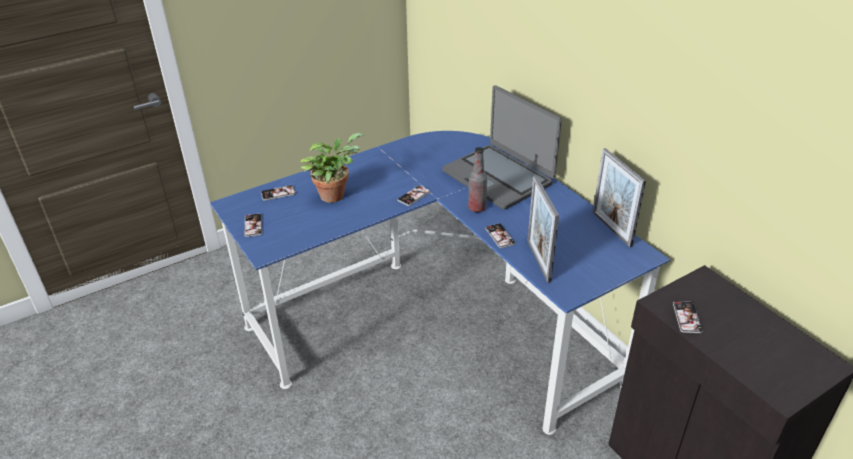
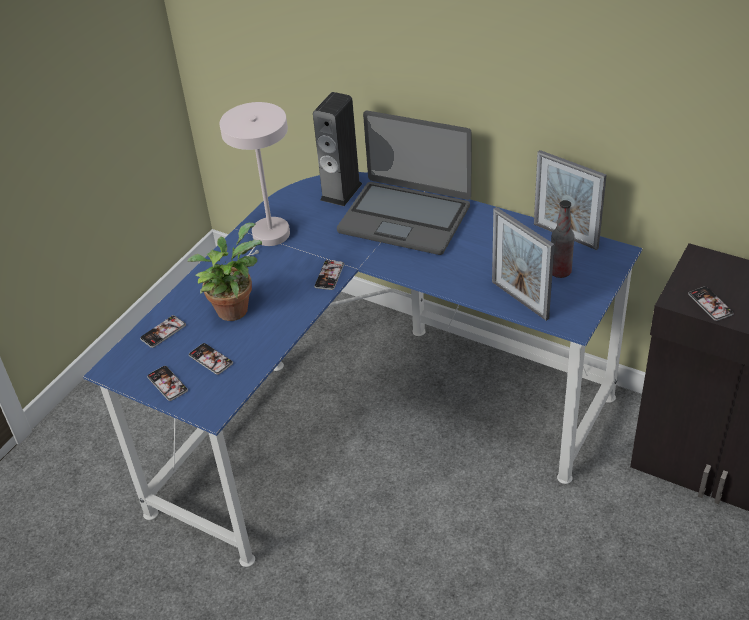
camera: 25 degrees left, 5 degrees up
(392, 159) = (267, 238): none -> white table lamp
(467, 146) = (341, 191): none -> speaker
(477, 208) = (410, 264): bottle -> bottle (560, 272)
(500, 236) = (459, 287): phone -> phone (210, 359)

